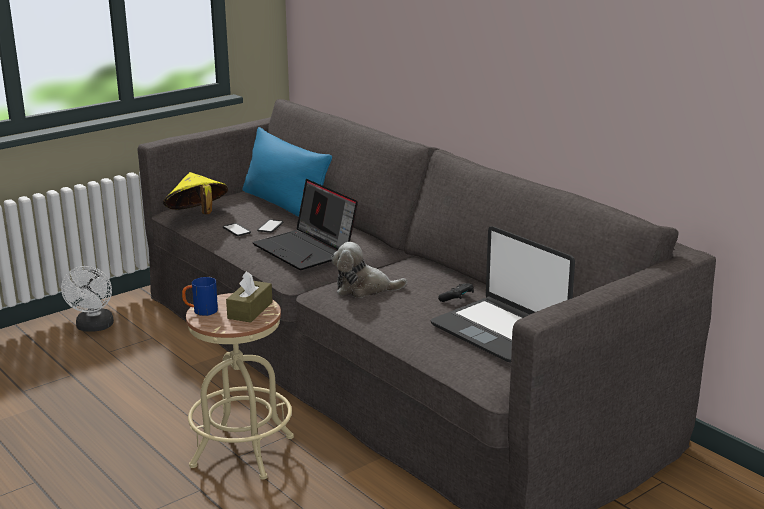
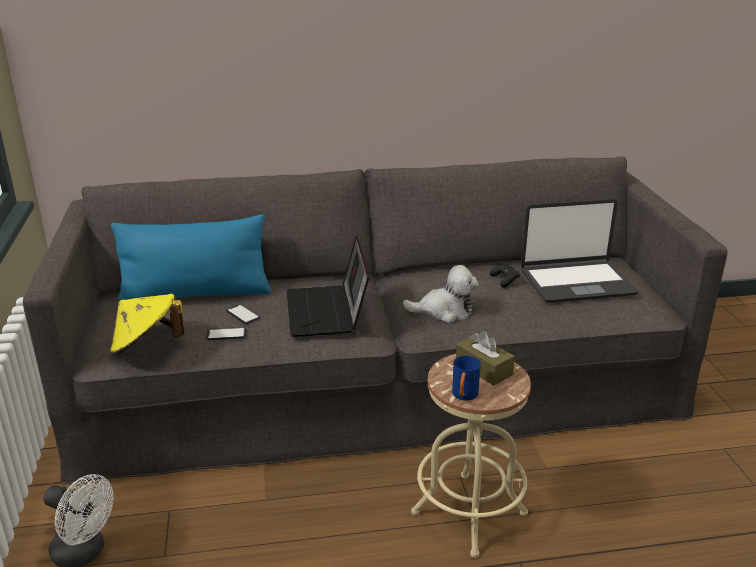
camera: 60 degrees left, 5 degrees up
(306, 250) = (327, 312): laptop -> laptop turned 90 degrees clockwise
(364, 289) = (444, 311): plush toy -> plush toy turned 120 degrees counterclockwise

